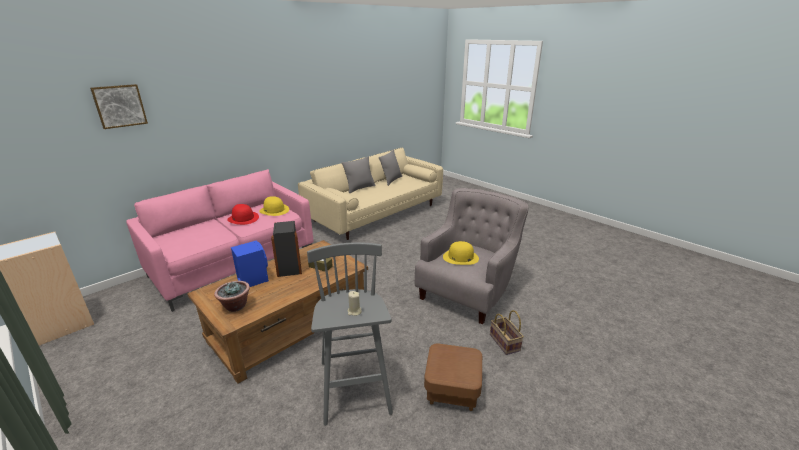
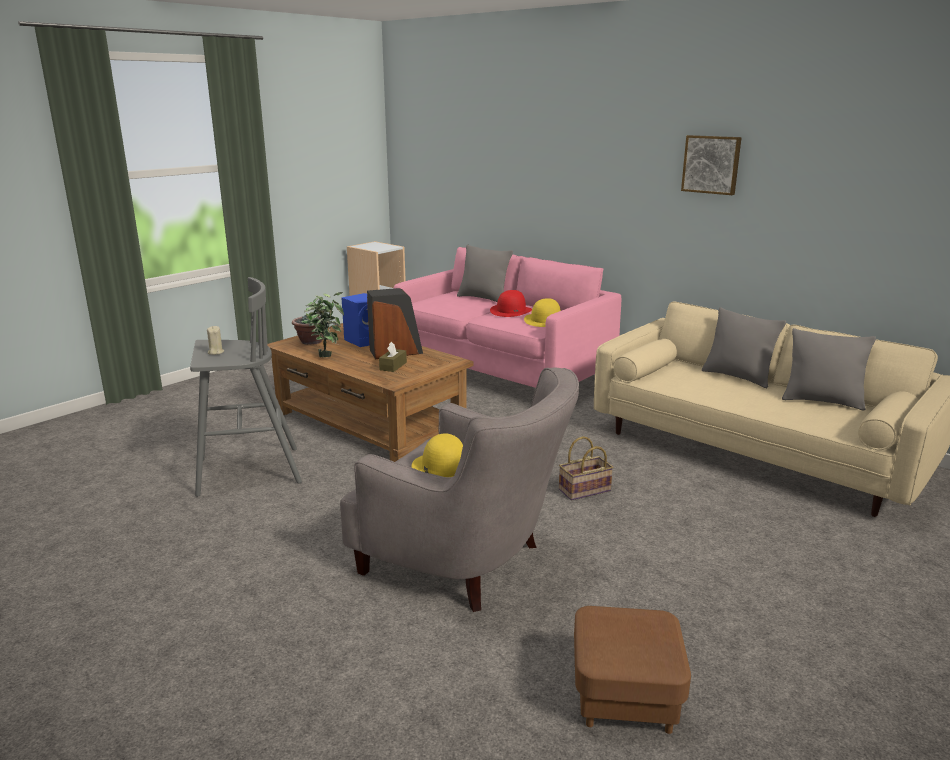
camera: 85 degrees right, 5 degrees down
(119, 106) = (489, 139): picture -> picture (711, 164)
(197, 226) = (483, 298): none -> grey pillow
(278, 296) = (326, 355): none -> potted plant
(452, 390) = (214, 538): brown ottoman -> brown ottoman (625, 697)
(505, 343) = (301, 596): basket -> basket (584, 491)

